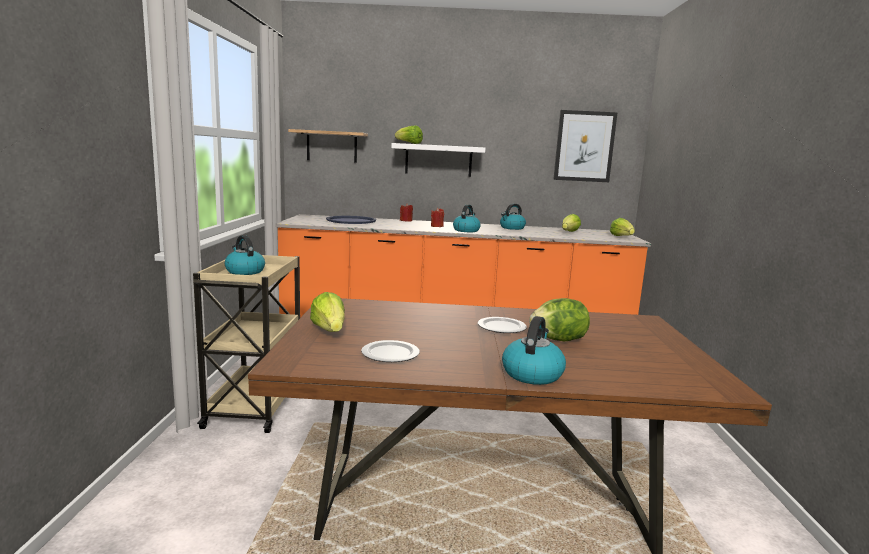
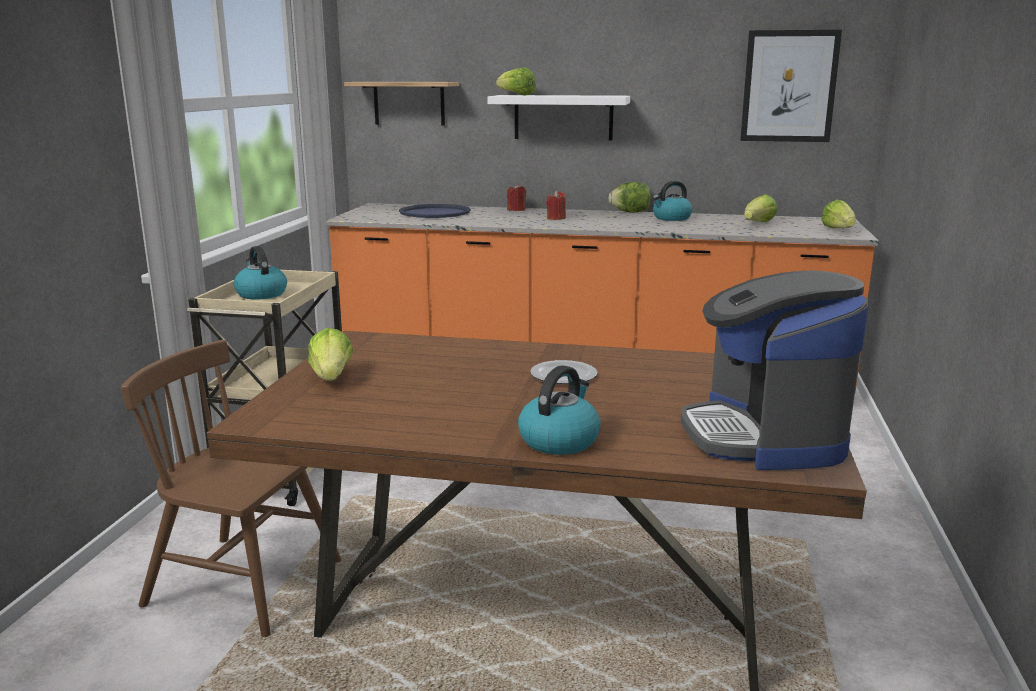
camera: 10 degrees right, 5 degrees up
(244, 498) = (245, 583): none -> brown chair
(389, 354) = (390, 410): plate -> none
(466, 230) = (595, 225): kettle -> none
(558, 340) = (631, 394): lettuce -> lettuce (630, 212)
(672, 368) = (764, 436): none -> coffee machine

